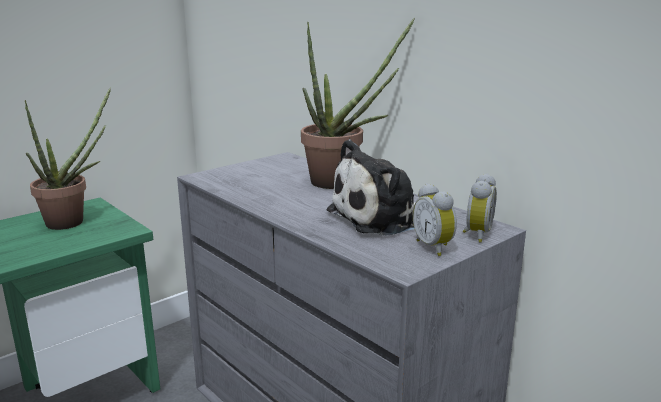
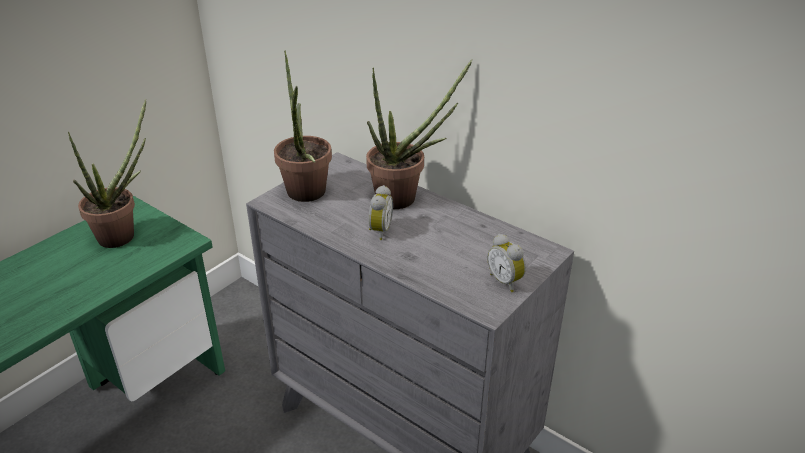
camera: 10 degrees left, 15 degrees up
(240, 175) = (306, 196): none -> potted plant
(382, 217) = (454, 246): plush toy -> none
(476, 234) = (535, 261): alarm clock -> alarm clock (379, 231)

